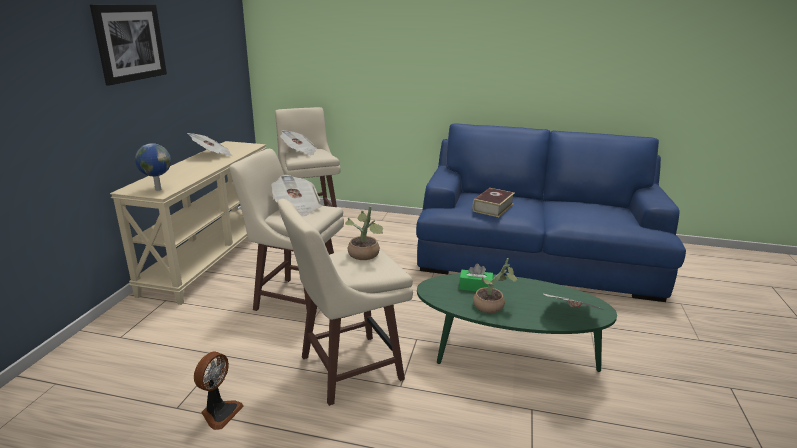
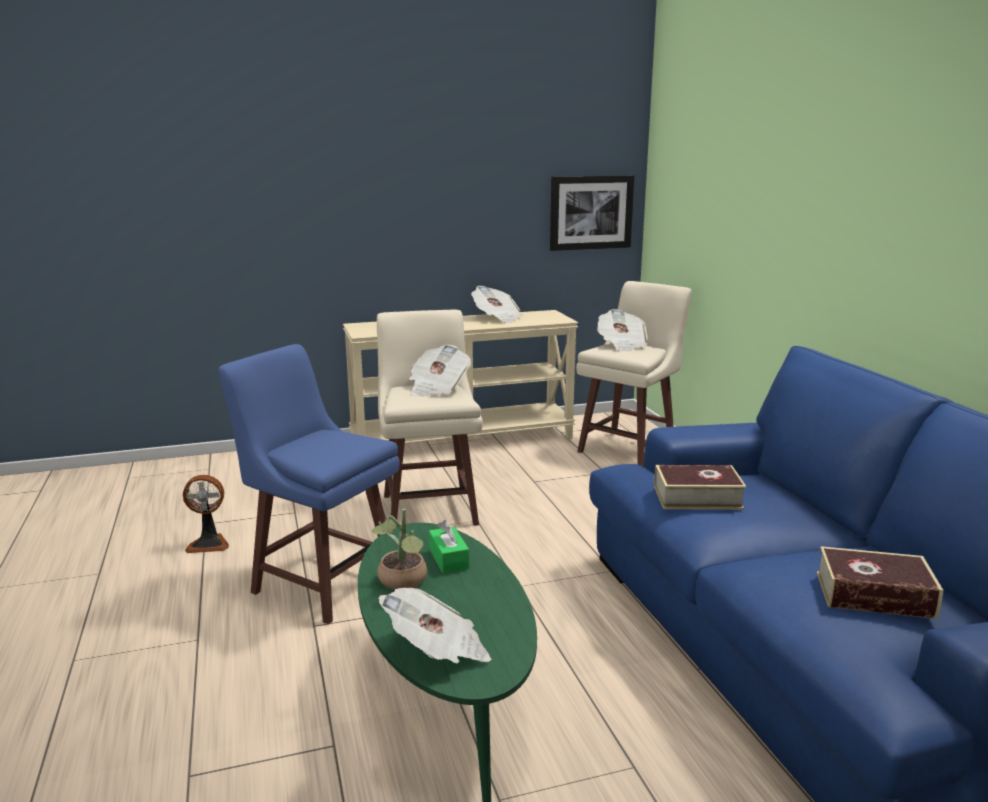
camera: 60 degrees right, 5 degrees down
(130, 42) = (414, 174): picture -> picture (591, 212)
(157, 189) = (370, 330): globe -> none
(348, 368) = (322, 582): beige stool -> blue stool
(365, 256) = (343, 443): potted plant -> none
(601, 211) = (874, 595): none -> book

